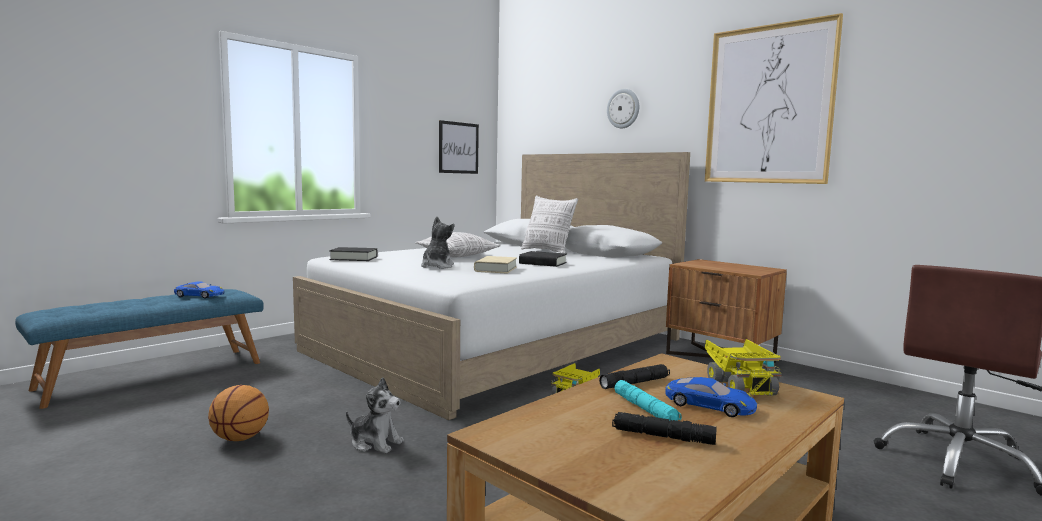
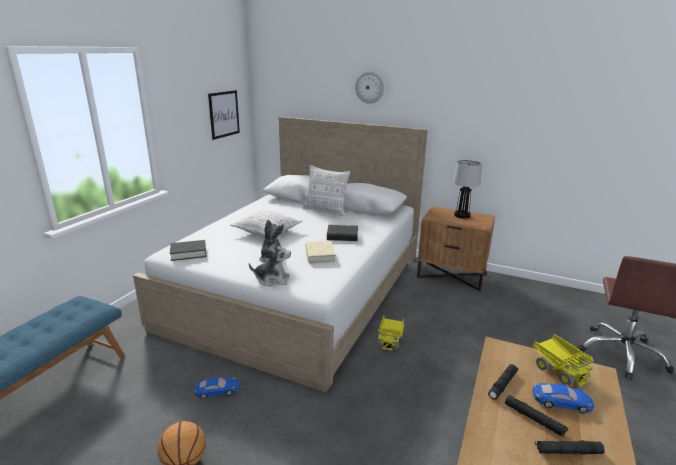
camera: 20 degrees left, 15 degrees up
(199, 295) = (61, 319): blue toy car -> blue toy car (217, 390)
(375, 443) = (293, 435): plush toy -> plush toy (272, 279)
(645, 409) = (534, 419): turquoise flashlight -> black flashlight
(734, 266) = (462, 215): none -> table lamp
(768, 105) = (489, 99): picture -> none

